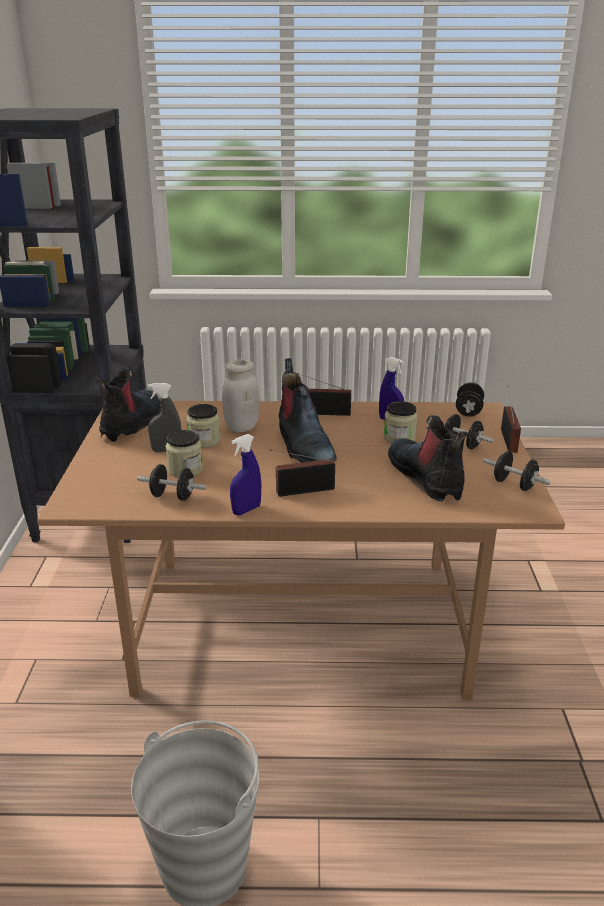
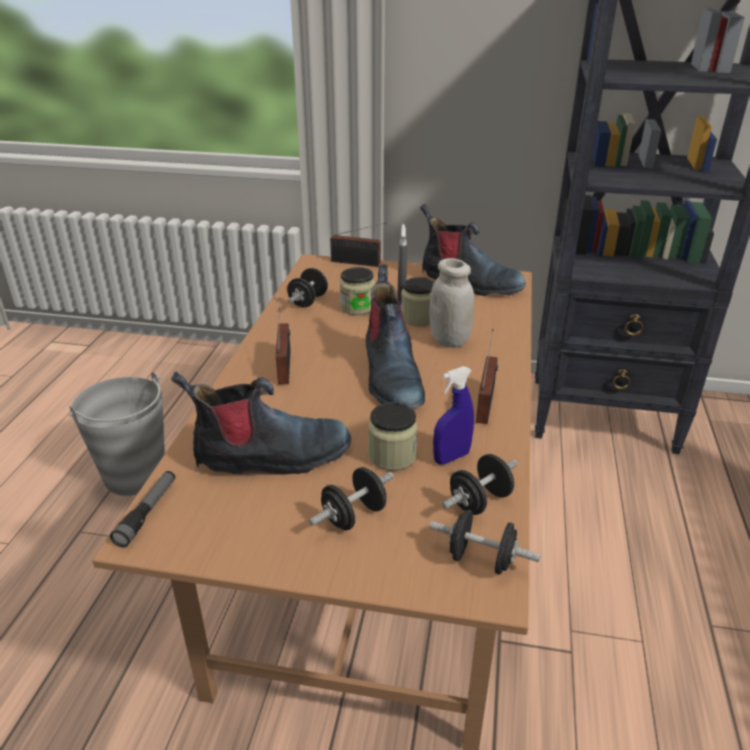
camera: 100 degrees right, 5 degrees up
(246, 510) = (264, 333): blue spray bottle -> none
(303, 445) = (391, 376): boot -> boot turned 90 degrees counterclockwise
(509, 439) = (356, 581): radio -> radio (358, 263)
(512, 512) = (147, 513): none -> flashlight
(514, 485) = (211, 538): black dumbbell -> black dumbbell (479, 501)

